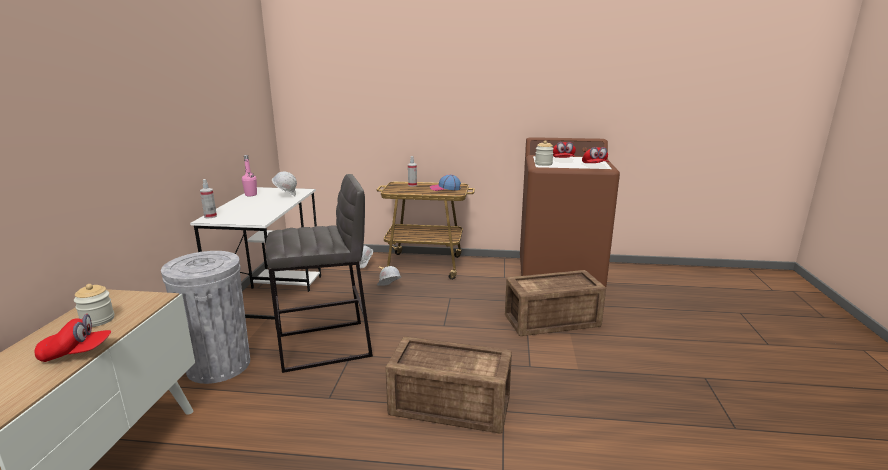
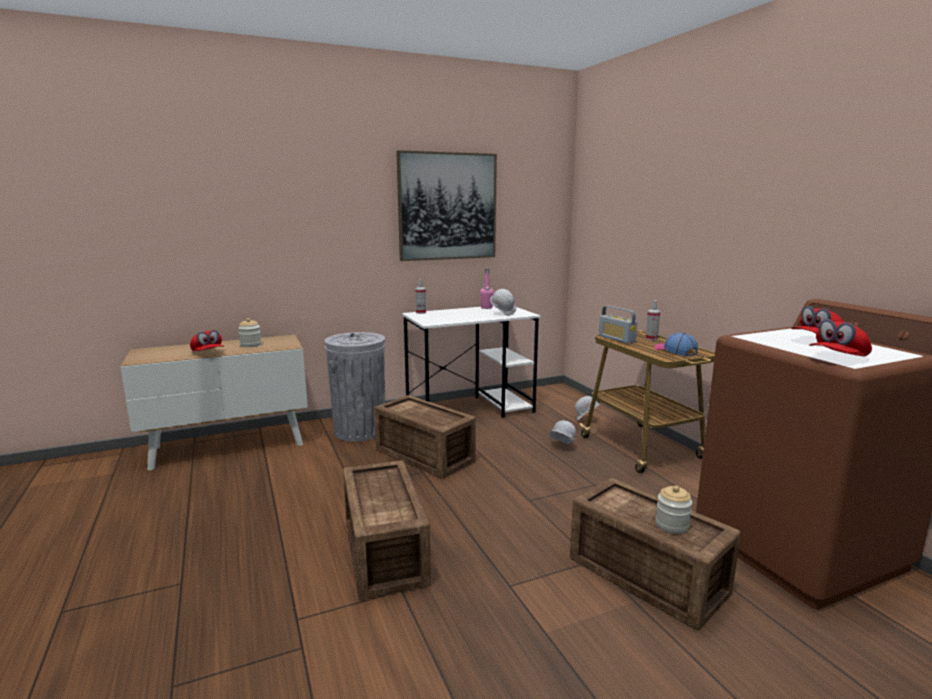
camera: 60 degrees right, 5 degrees down
(199, 93) = (447, 206): none -> picture
(325, 346) = (424, 456): grey stool -> crate
(400, 191) = (616, 339): none -> radio
(543, 164) = (759, 336): jar -> jar (672, 525)

